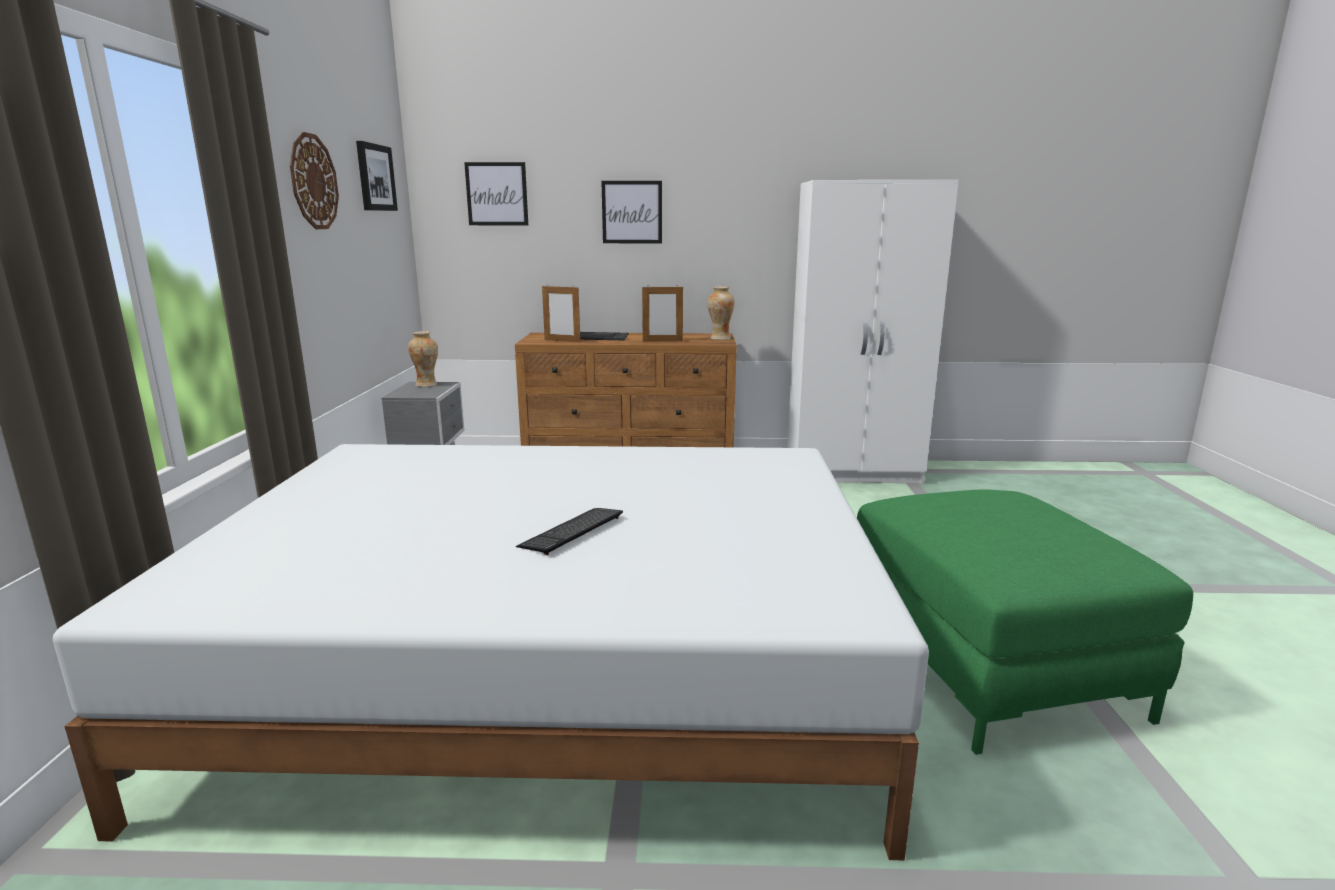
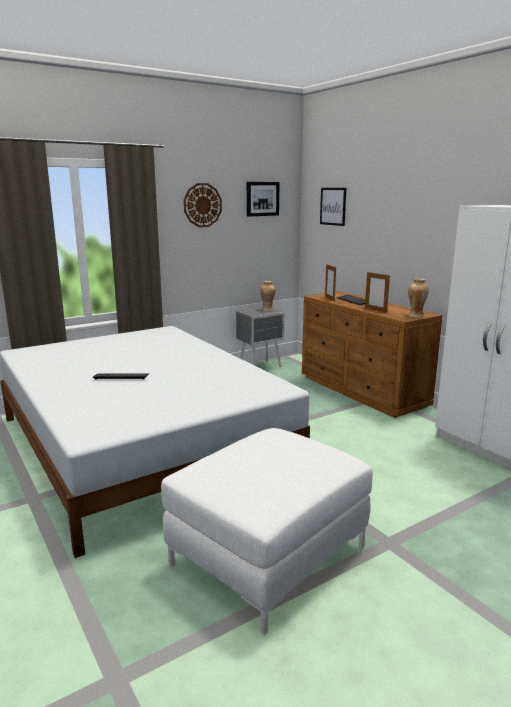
camera: 55 degrees right, 0 degrees up
(632, 212) = (394, 221): picture -> none
(990, 665) = (268, 556): green ottoman -> white ottoman

